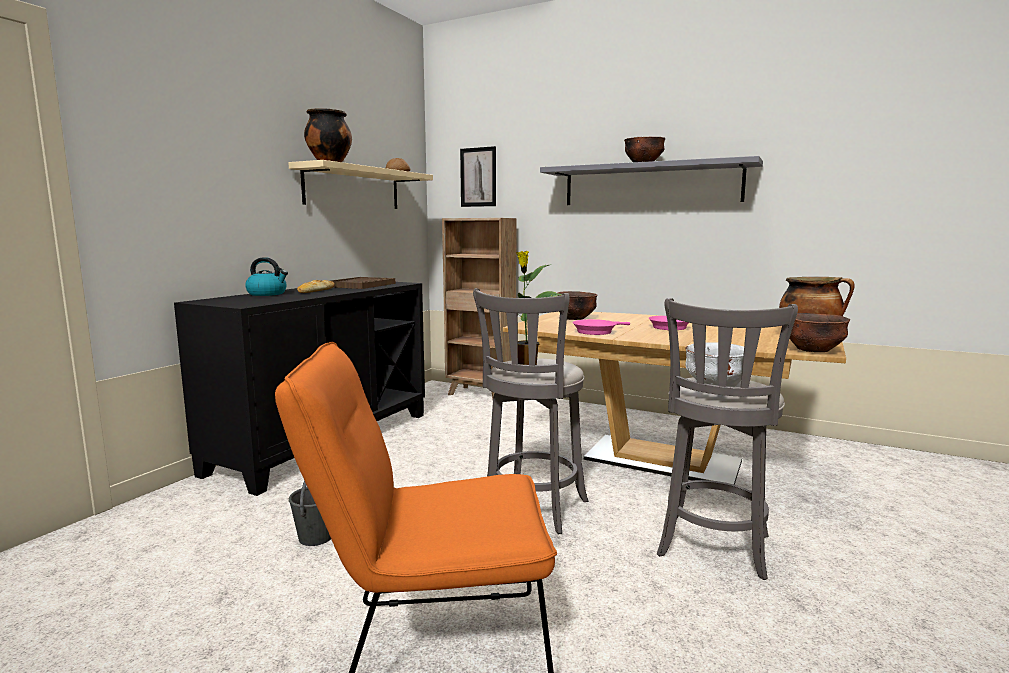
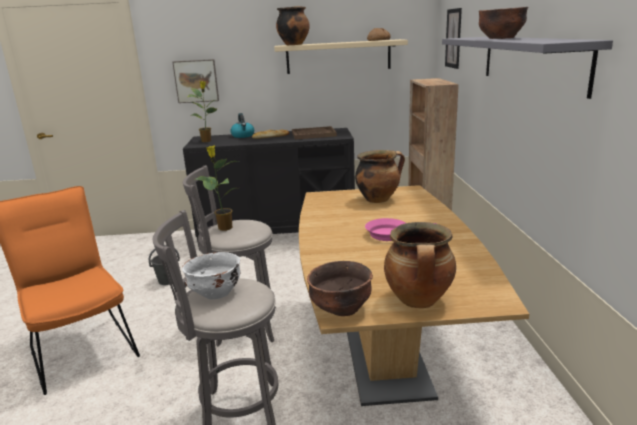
camera: 60 degrees right, 10 degrees up
(178, 203) = (196, 81): none -> picture
(237, 301) = (207, 141): none -> potted plant
(574, 318) = (378, 199): brown bowl -> cooking pot
(597, 331) = (327, 217): pink frying pan -> none

